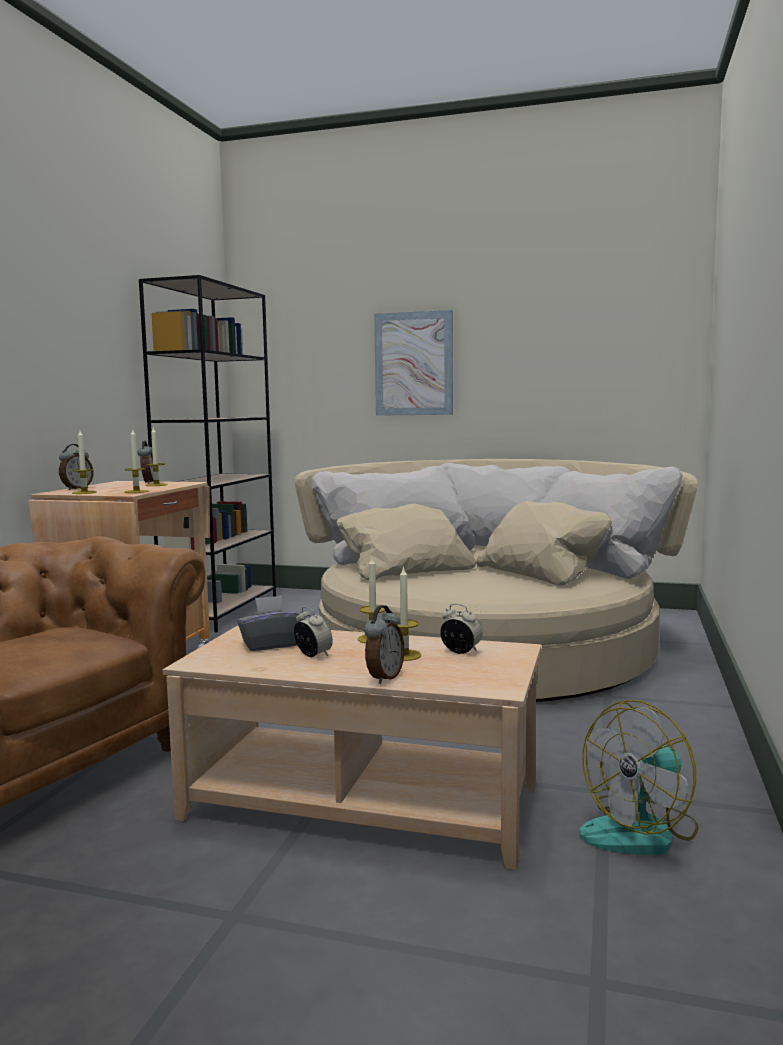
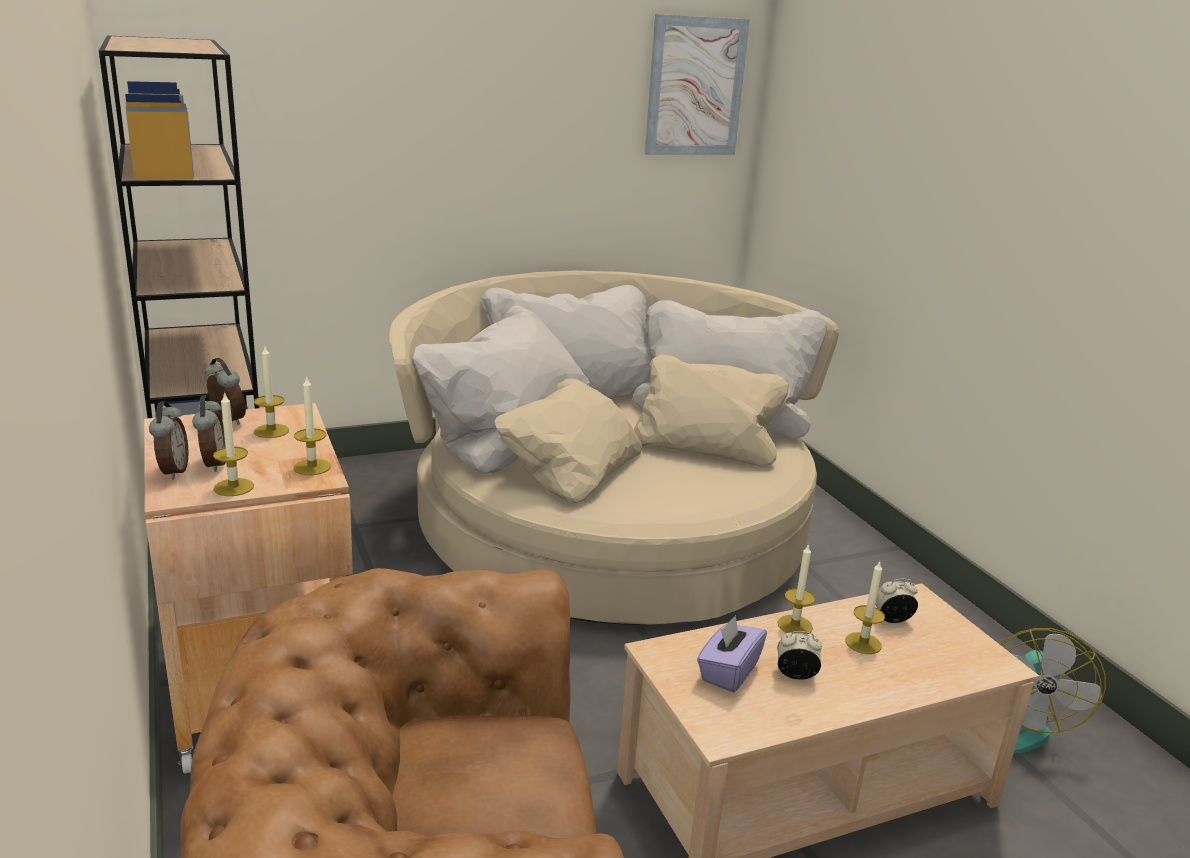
camera: 40 degrees left, 15 degrees up
(271, 644) = (728, 672): grey tissue box -> purple tissue box
(383, 677) = (908, 686): alarm clock -> alarm clock (213, 464)
(413, 364) = (424, 146): picture -> picture (695, 87)

